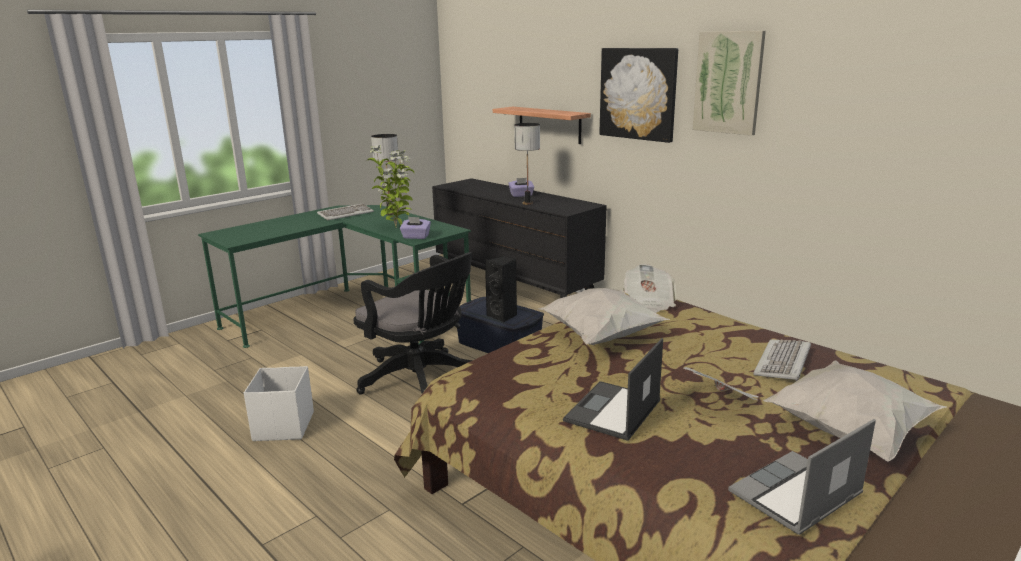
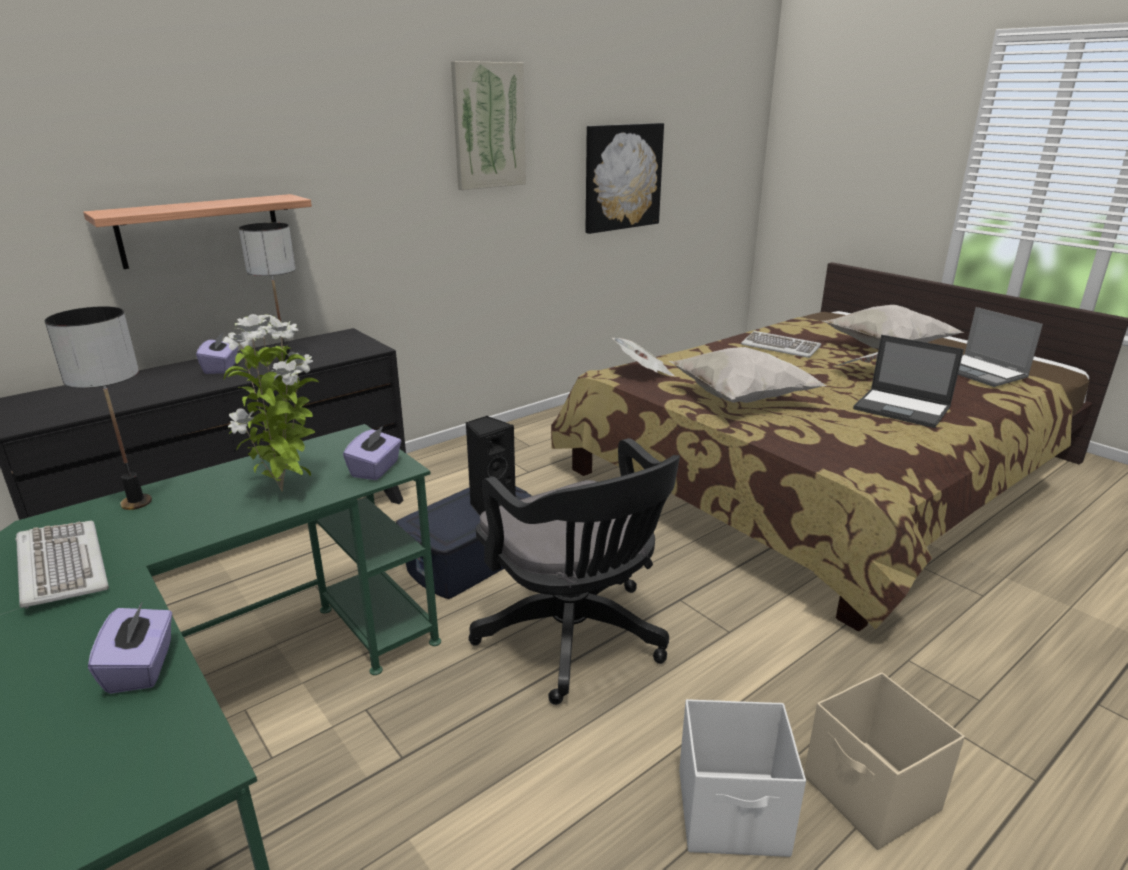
camera: 85 degrees left, 5 degrees up
(277, 472) = (871, 795): none -> beige storage box
(283, 231) = (142, 667): none -> purple tissue box
(421, 380) = (576, 639): black office chair -> black office chair turned 105 degrees clockwise
(638, 94) = (372, 152): picture -> picture (622, 177)

